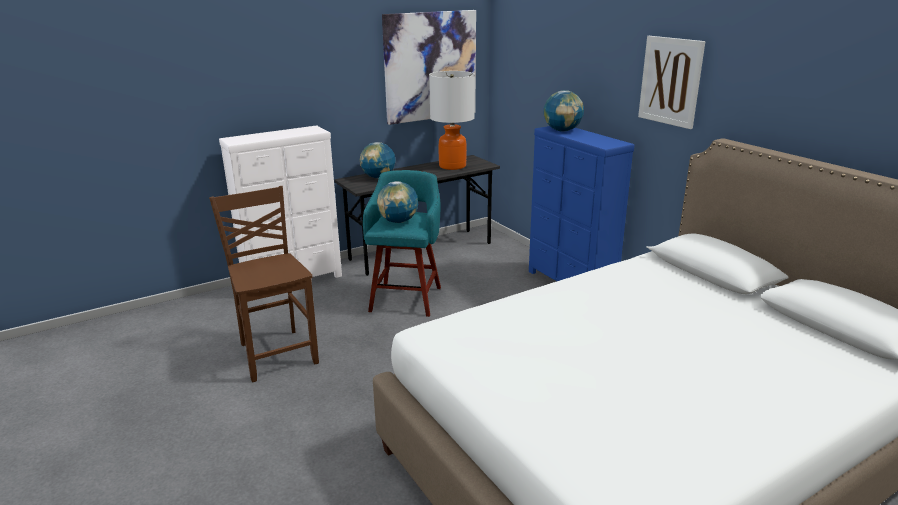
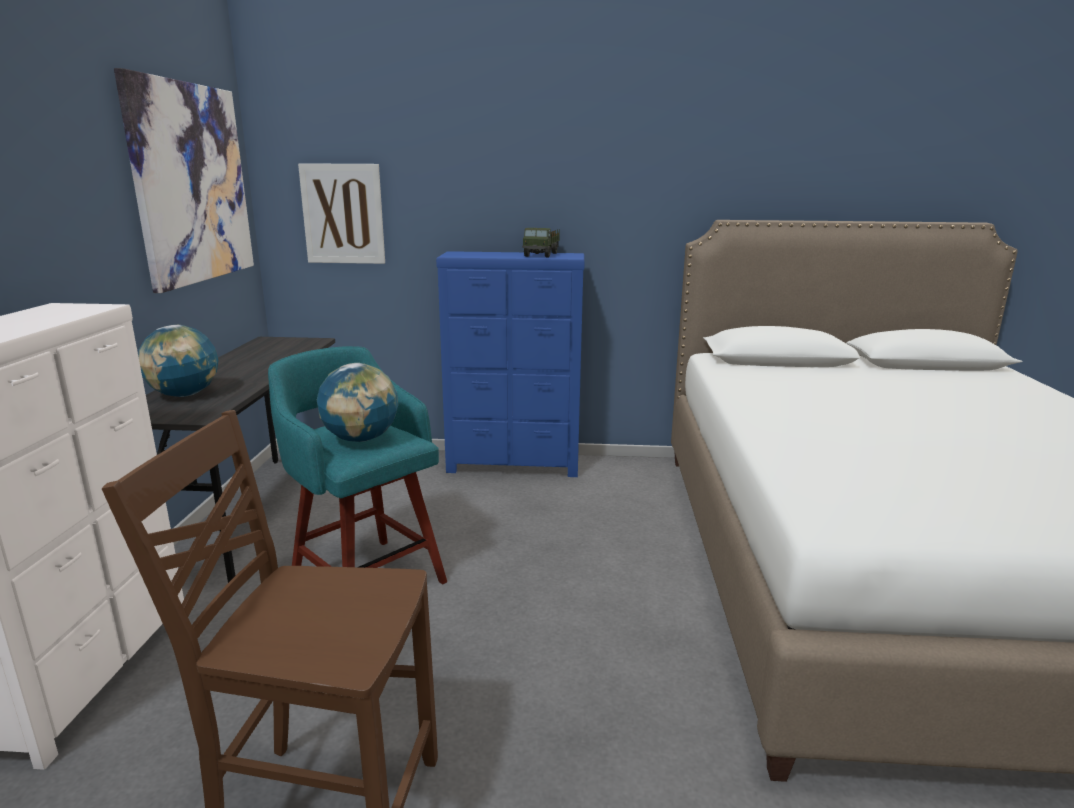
camera: 55 degrees left, 5 degrees down
(452, 166) = (270, 353): table lamp -> none
(562, 130) = (476, 254): globe -> none
(598, 139) = (541, 255): none -> toy truck
(670, 81) = (624, 167): picture -> picture (343, 214)

